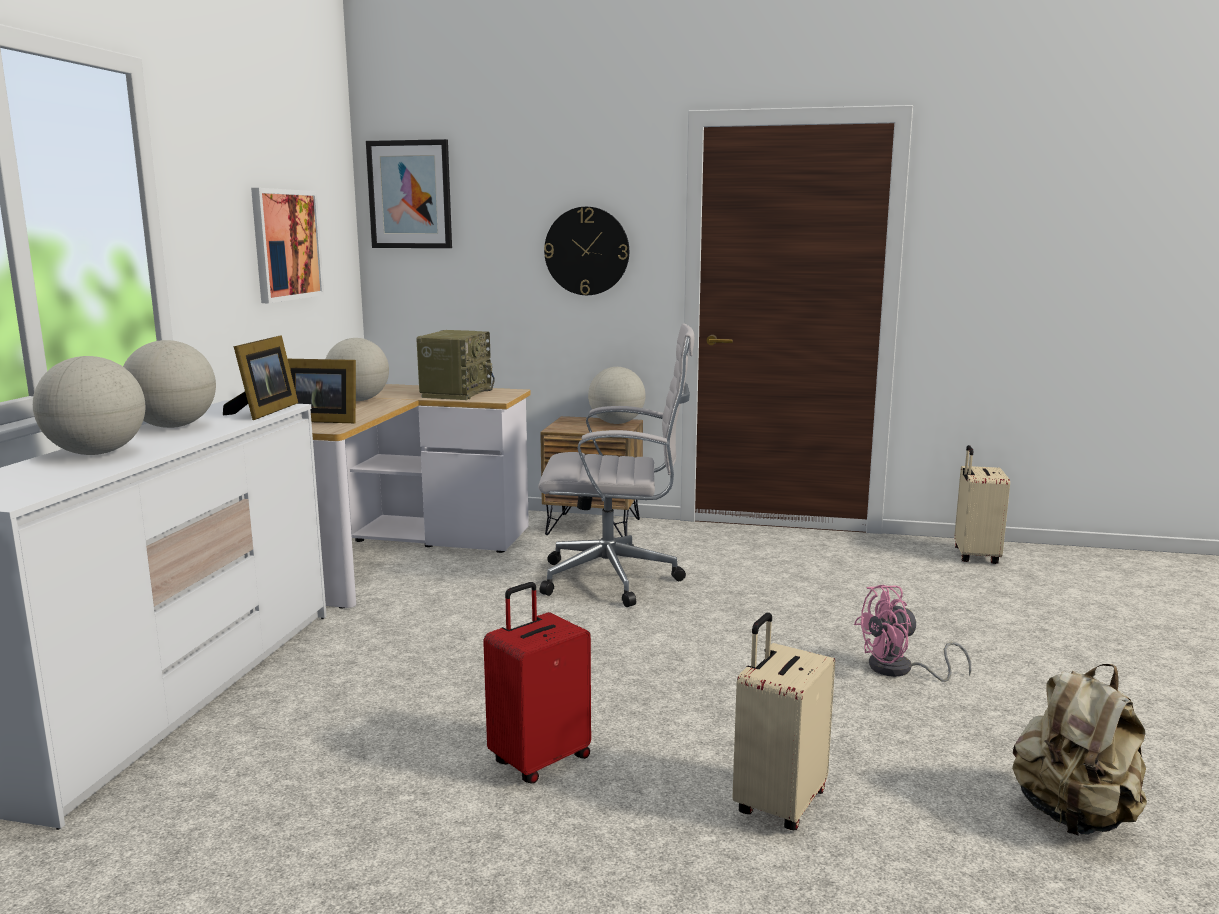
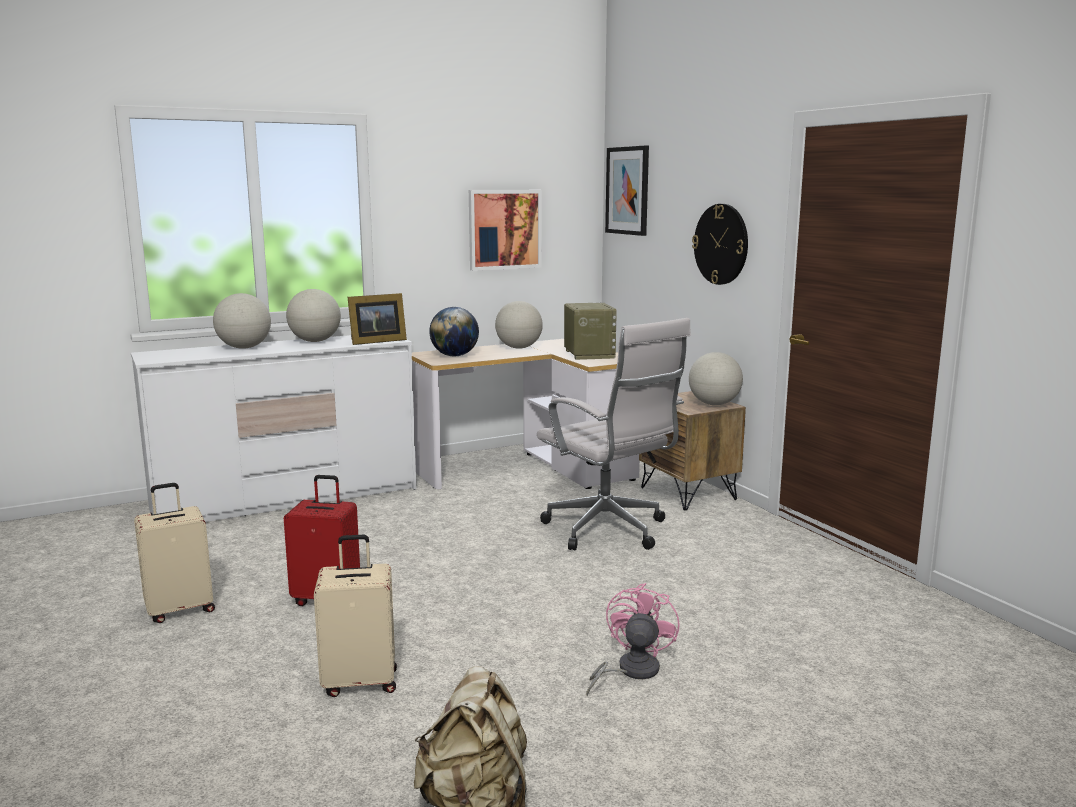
camera: 50 degrees right, 0 degrees up
(320, 420) = (454, 356): picture frame -> globe
(456, 393) = (588, 354): radio -> radio turned 75 degrees counterclockwise
(900, 670) = (630, 671): pink fan -> pink fan turned 75 degrees clockwise
(974, 556) = (974, 641): beige suitcase -> beige suitcase (180, 609)

